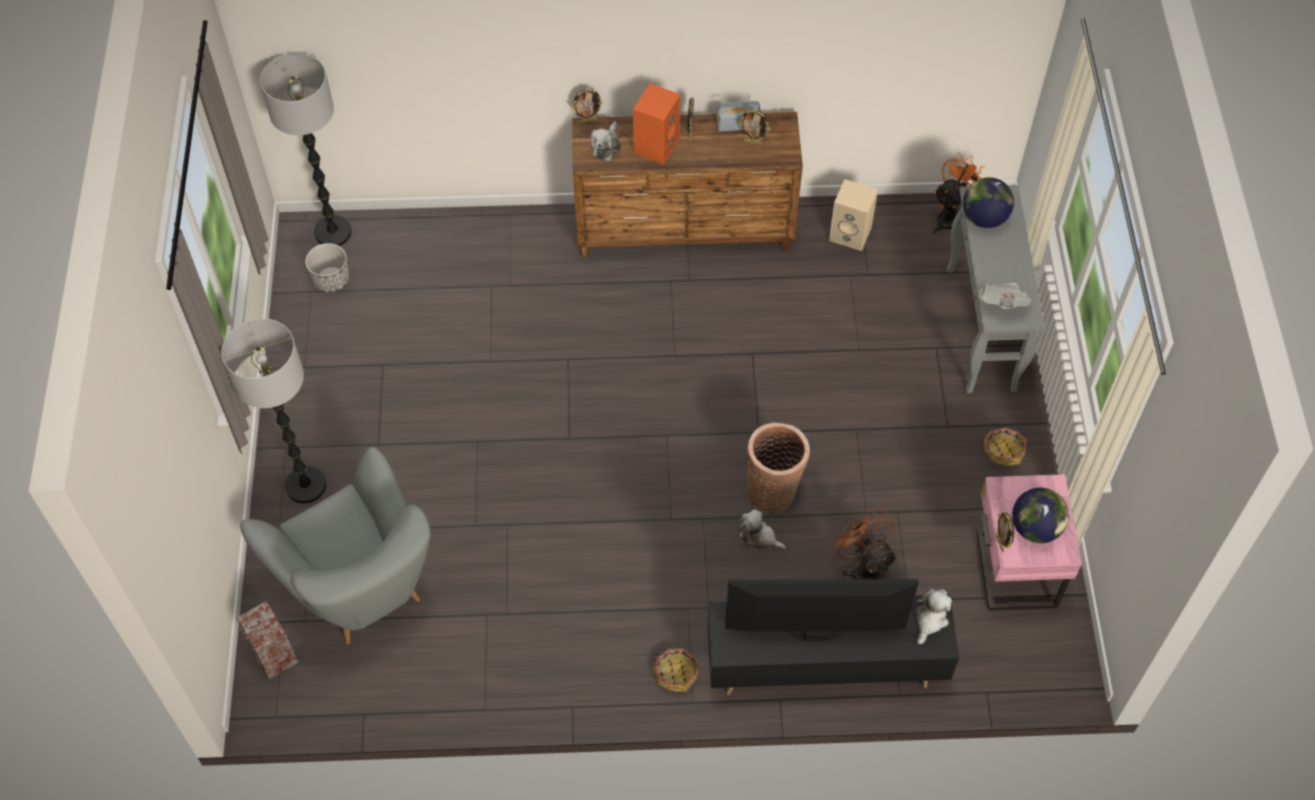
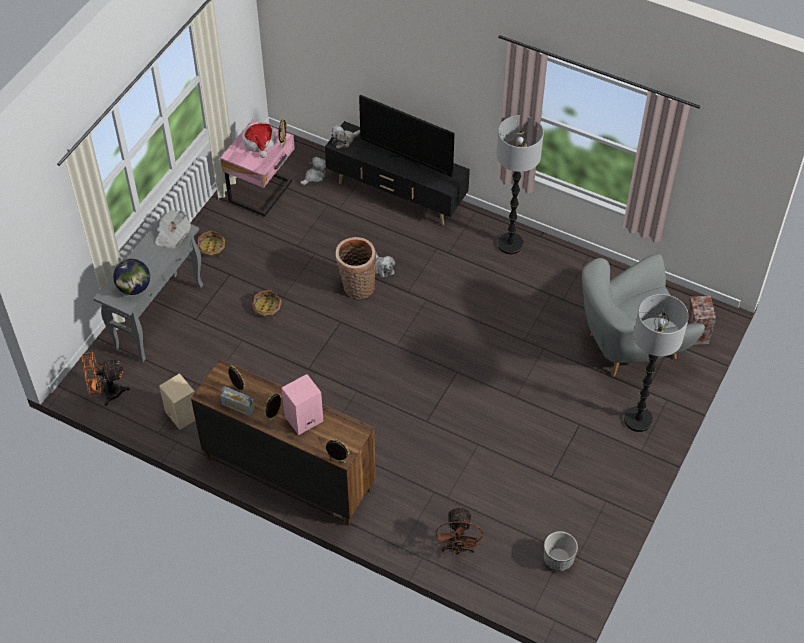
camera: 150 degrees left, 5 degrees down
(332, 232) = (540, 599): floor lamp -> floor lamp (510, 244)
(359, 586) = (630, 346): grey armchair -> grey armchair turned 105 degrees counterclockwise
(606, 146) = (338, 435): plush toy -> plush toy (314, 176)
(656, 144) = (303, 420): orange speaker -> pink speaker
(676, 673) = (475, 227): basket -> basket (267, 308)
(863, 568) = (339, 228): brown fan -> brown fan (458, 548)
(1035, 528) = (259, 142): globe -> hat

